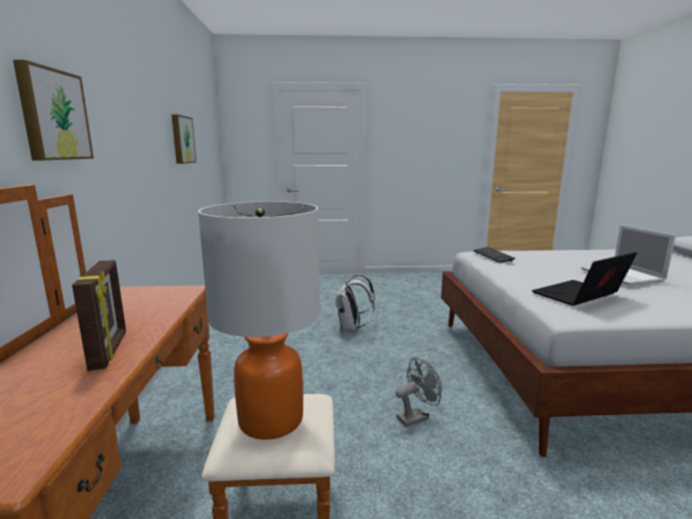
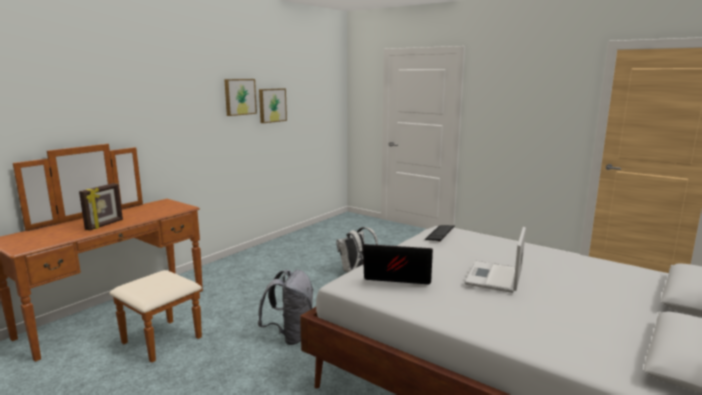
camera: 40 degrees right, 0 degrees up
(53, 115) = (132, 108): picture -> picture (239, 97)
(270, 419) = (153, 282): table lamp -> none
(416, 417) = (290, 335): grey fan -> grey backpack

